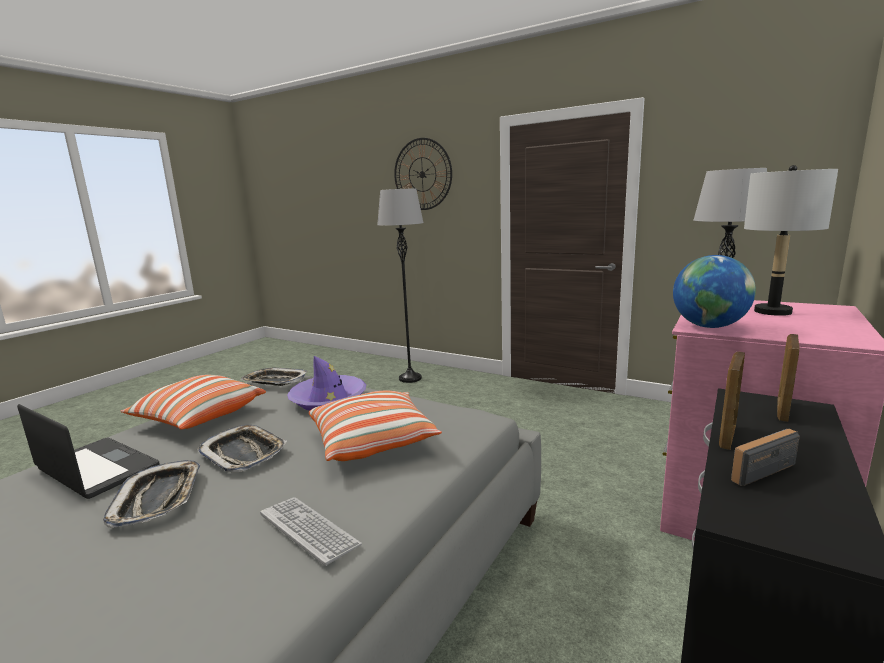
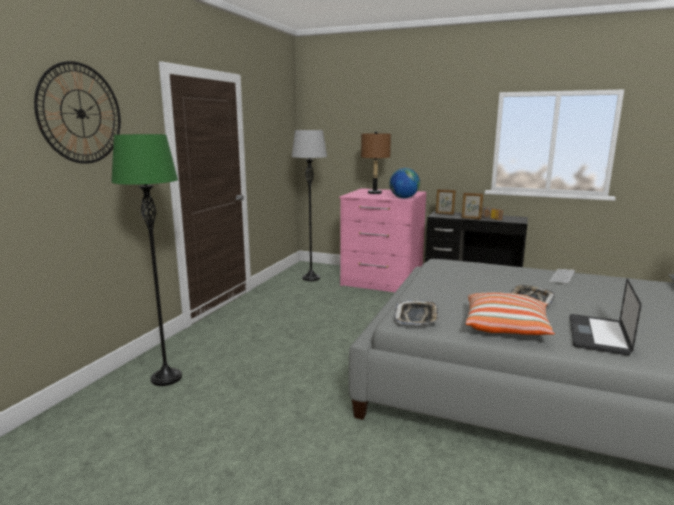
camera: 100 degrees left, 0 degrees up
(158, 498) = (589, 307): tray -> none
(328, 399) = (441, 292): purple hat -> none
(373, 441) = (486, 274): pillow -> none
(410, 378) = (166, 378): grey floor lamp -> green floor lamp
(772, 312) = (374, 193): grey table lamp -> brown table lamp

